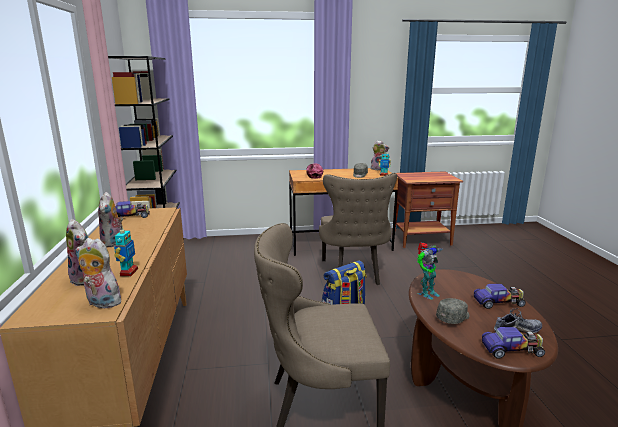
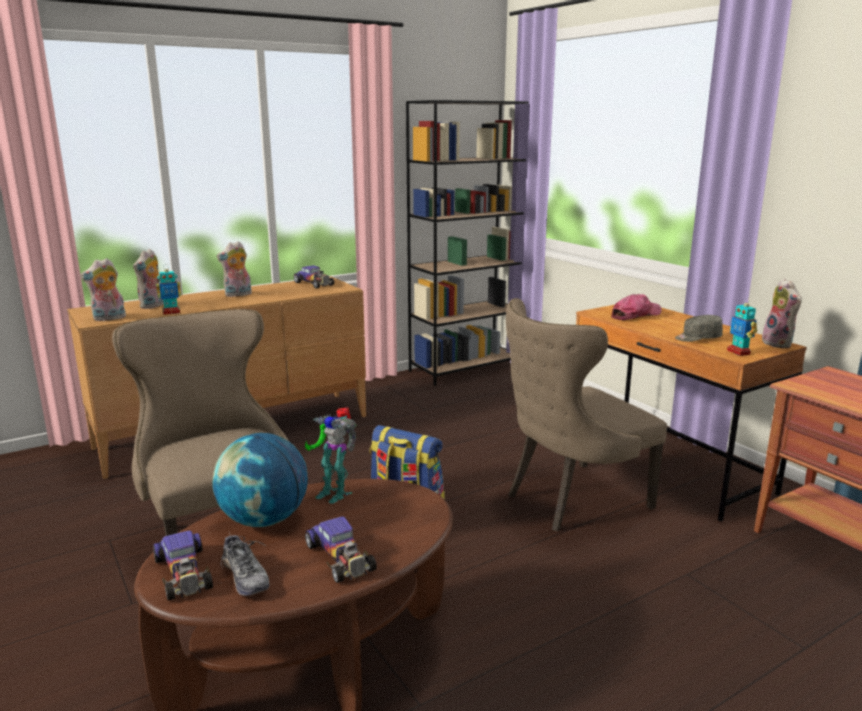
camera: 65 degrees right, 0 degrees up
(101, 303) = (109, 319): plush toy -> plush toy turned 120 degrees counterclockwise
(453, 317) = (264, 519): grey cap -> globe

